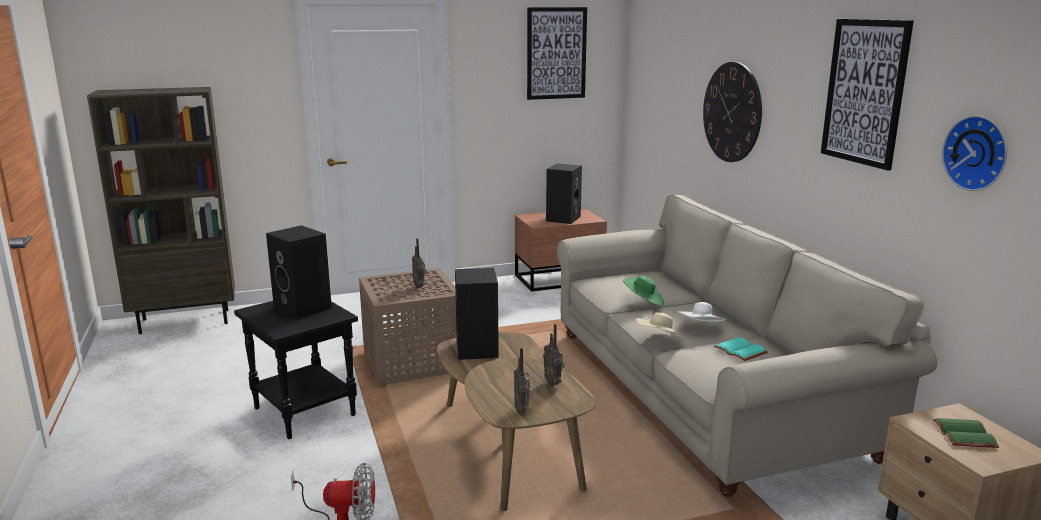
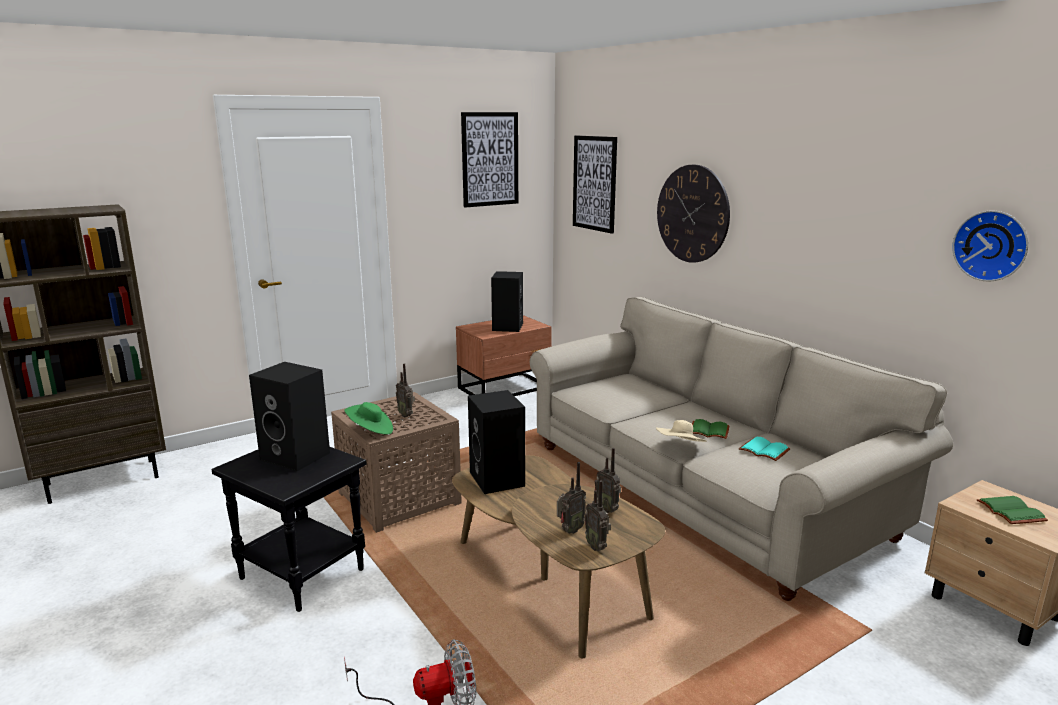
camera: 15 degrees left, 0 degrees up
(507, 395) = (569, 531): none -> radio
(643, 301) = (638, 407): green hat -> green hat (370, 431)
(701, 328) = (710, 430): white hat -> green book
(864, 92) = (855, 191): picture -> picture (594, 183)

